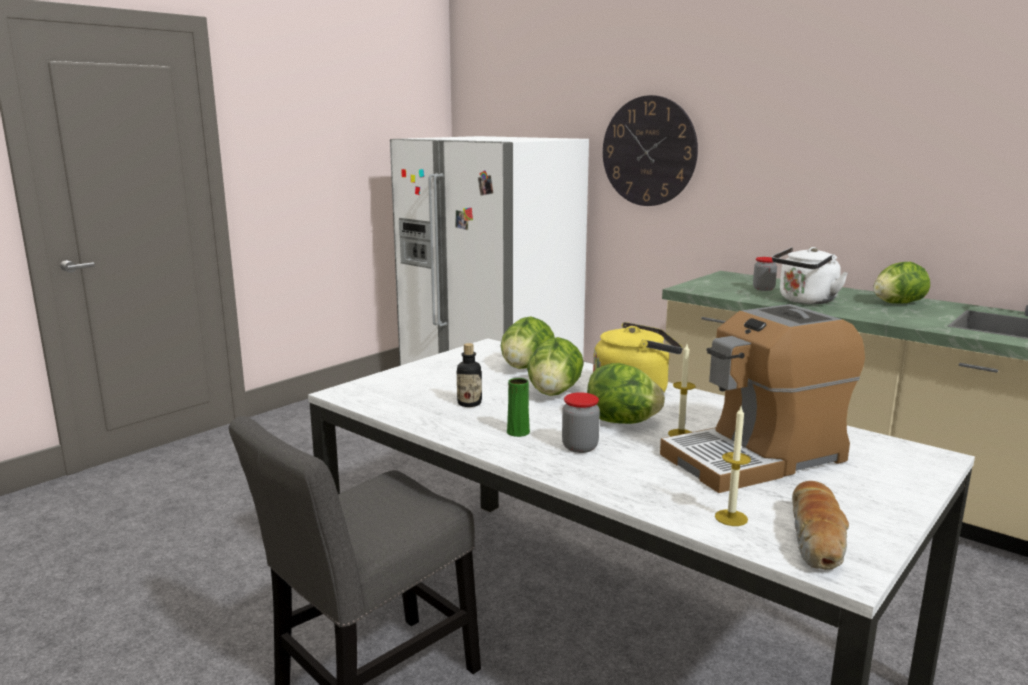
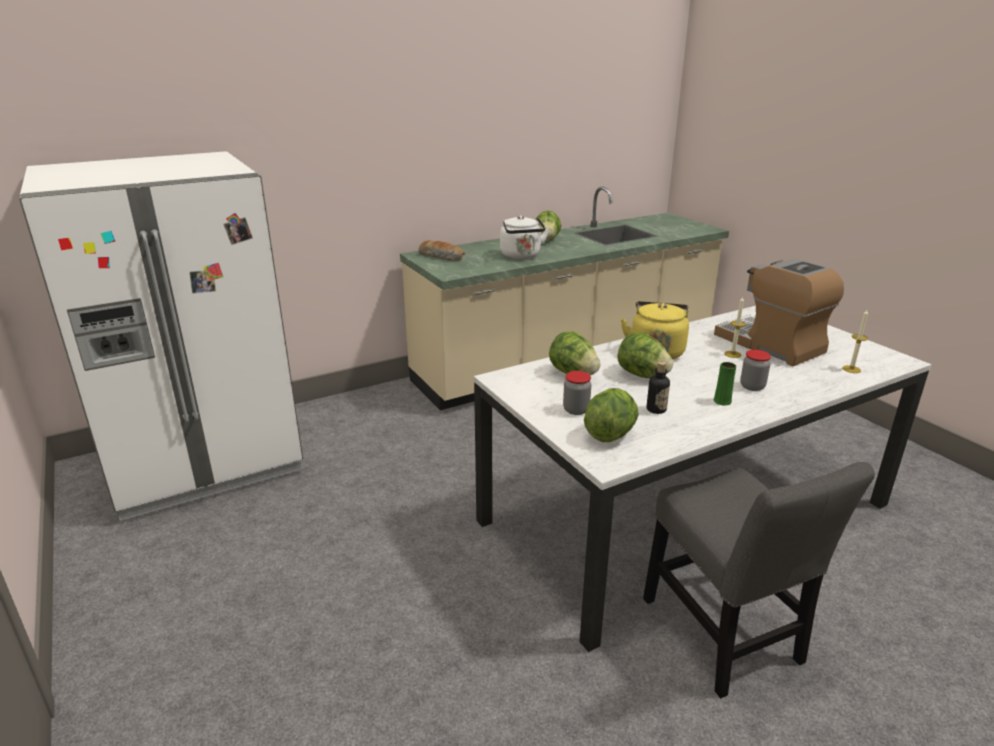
camera: 70 degrees left, 10 degrees up
(622, 422) = (708, 365): lettuce -> lettuce (610, 434)
(649, 151) = (305, 156): wall clock -> none
(756, 457) = (770, 344): coffee machine -> coffee machine turned 150 degrees clockwise
(763, 289) = (476, 257): jar -> jar (576, 410)
(818, 539) = (871, 357): bread -> bread (442, 257)

